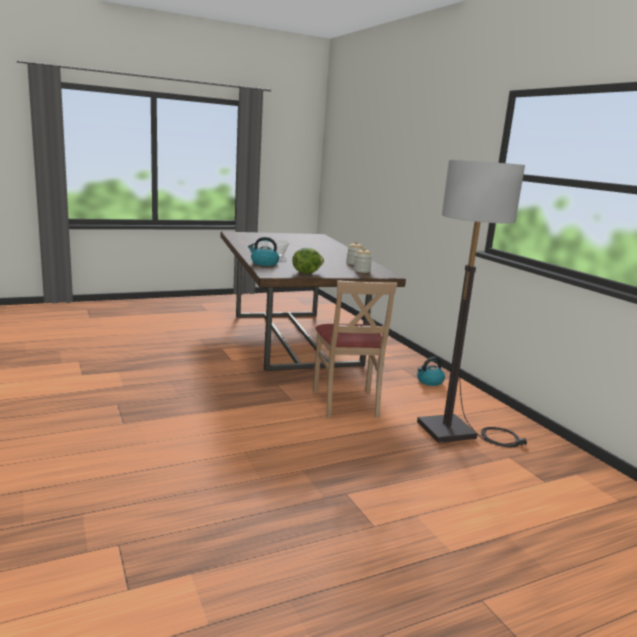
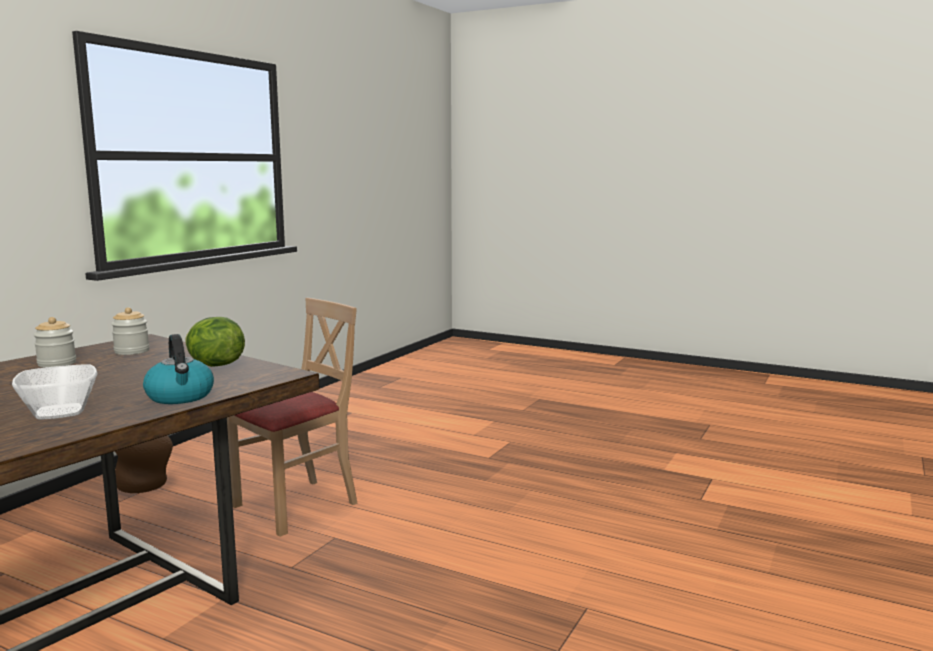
camera: 125 degrees left, 5 degrees down
(429, 381) = (146, 483): kettle -> brown vase
(462, 433) = (299, 445): floor lamp -> none

